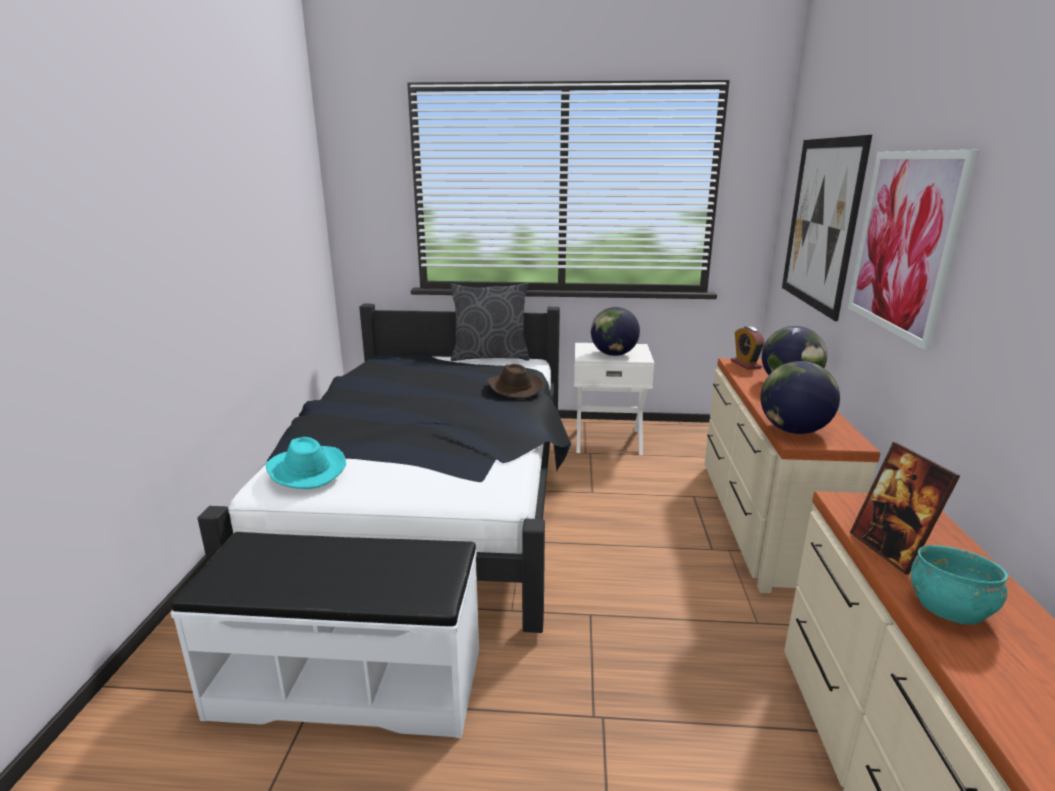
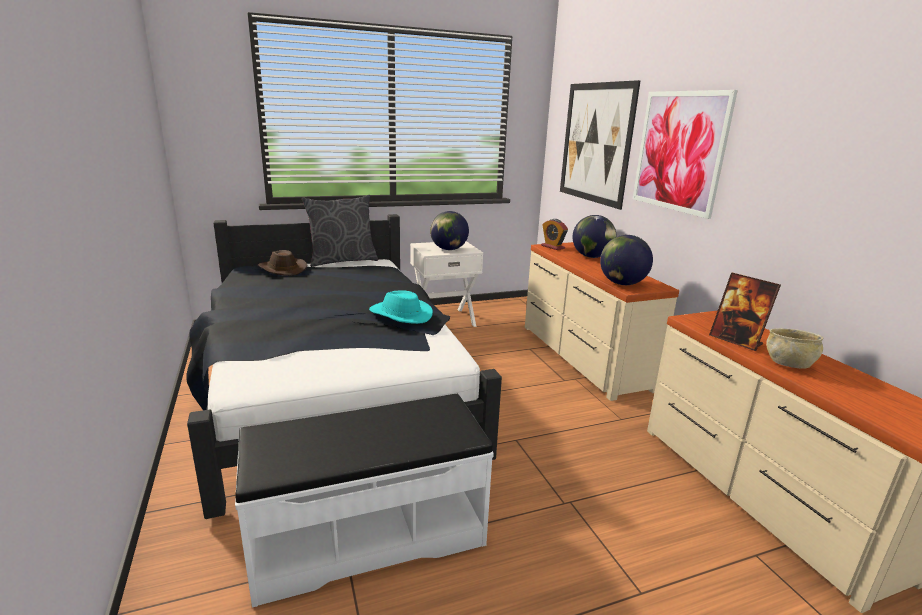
camera: 25 degrees left, 0 degrees up
(306, 470) = (269, 365): turquoise hat -> turquoise hat (400, 314)
(513, 388) = (389, 281): brown hat -> brown hat (282, 269)
(949, 608) = (789, 363): turquoise bowl -> beige bowl

